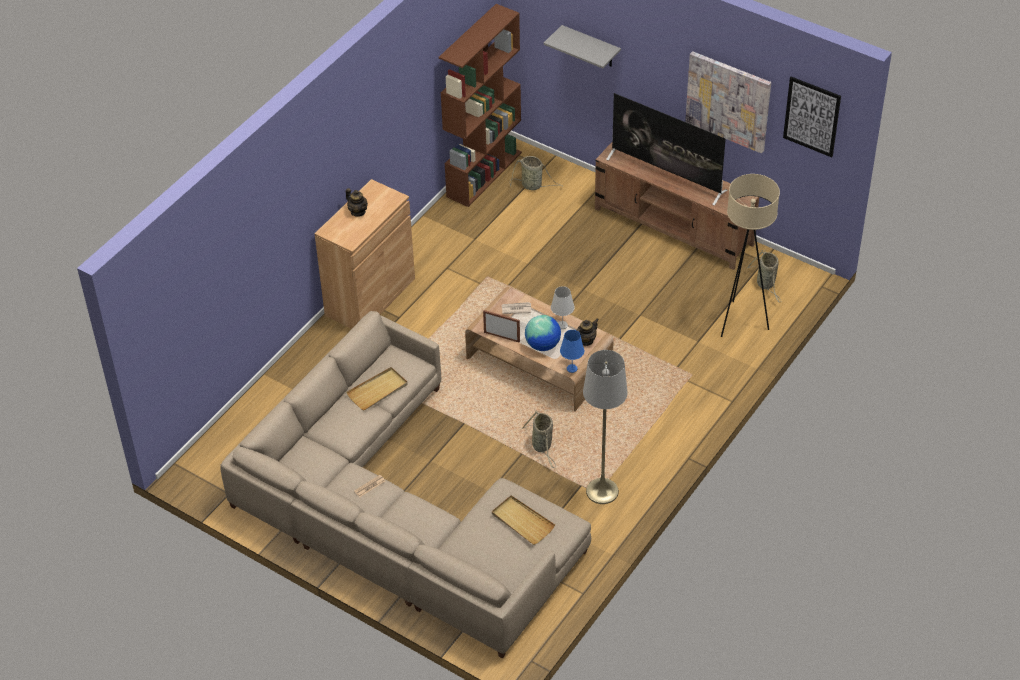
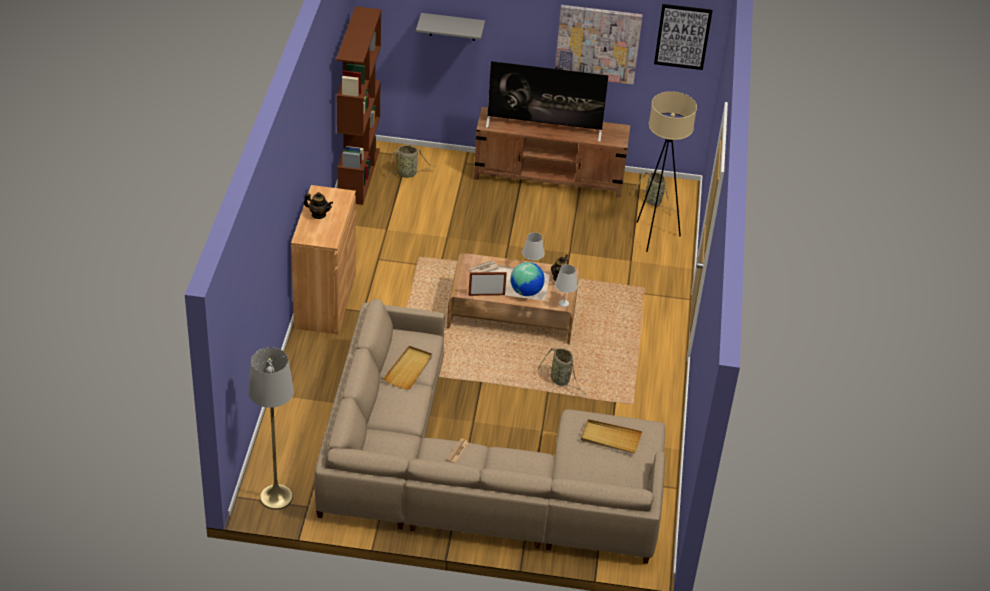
camera: 30 degrees left, 5 degrees down
(571, 368) = (563, 303): blue table lamp -> white table lamp
(602, 491) = (635, 401): grey floor lamp -> grey floor lamp (276, 497)

